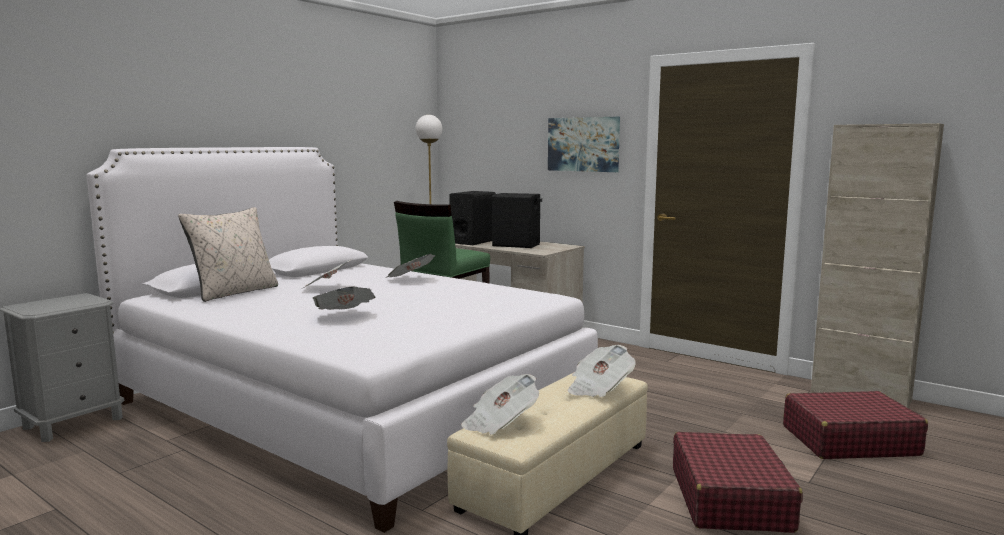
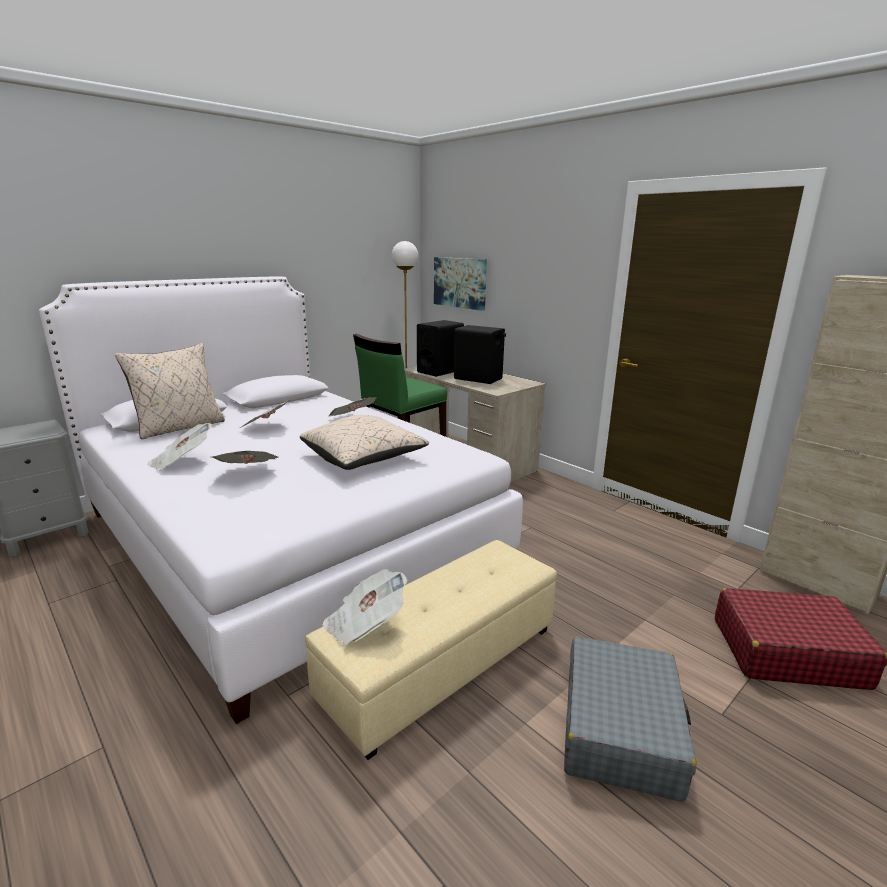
camera: 10 degrees right, 10 degrees up
(446, 302) = (364, 458): none -> beige pillow
(583, 144) = (552, 278): picture -> picture (460, 282)
(599, 388) = (496, 578): newspaper -> newspaper (182, 462)
(730, 498) = (620, 728): red suitcase -> grey suitcase

